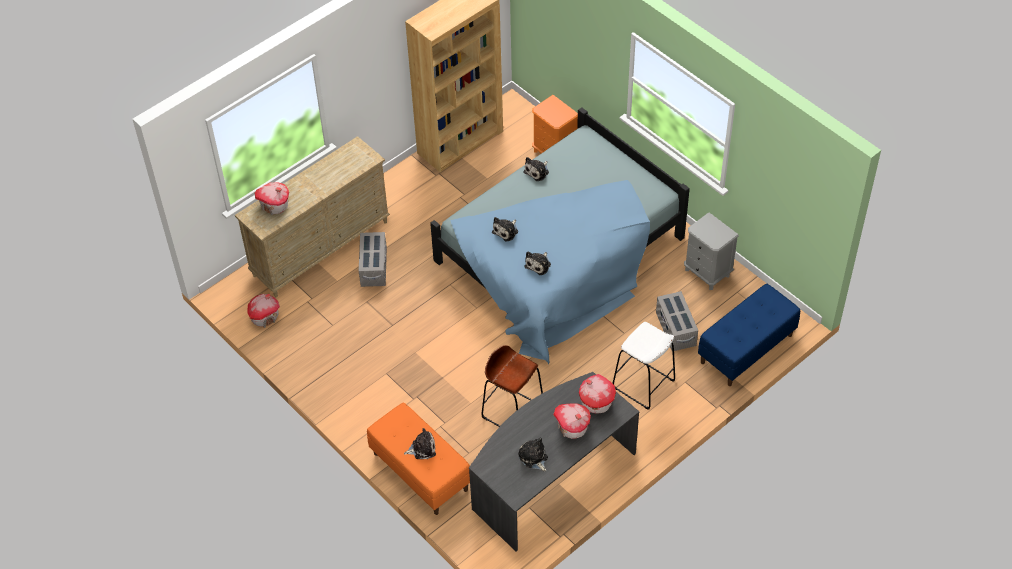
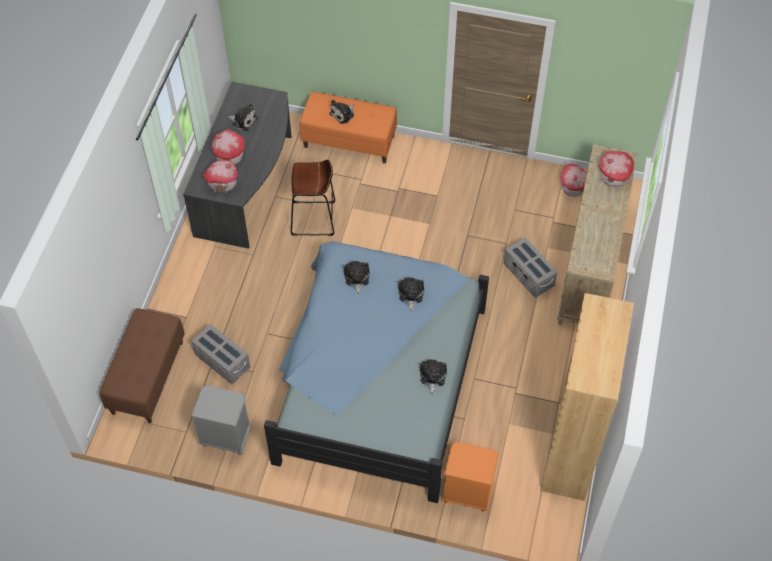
camera: 145 degrees right, 5 degrees up
(643, 384) = (221, 296): white stool -> none
(746, 349) = (147, 377): blue bench -> brown bench

